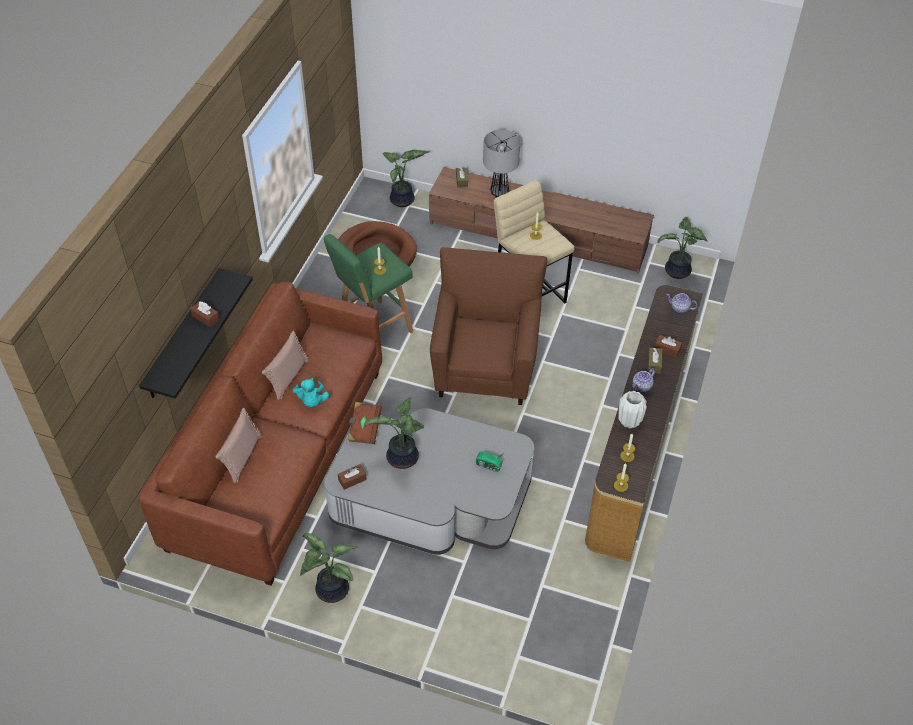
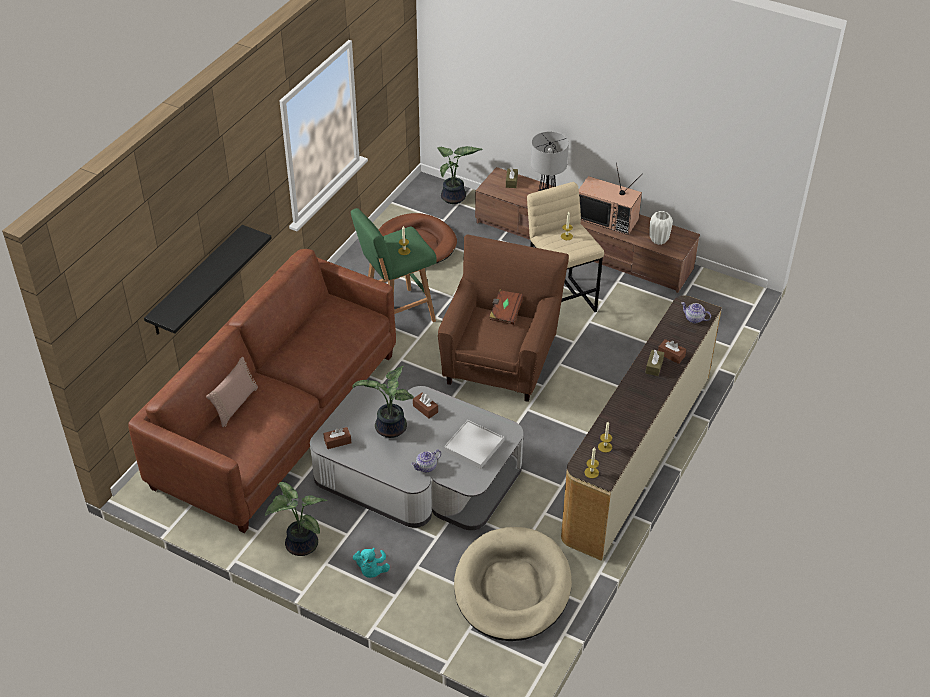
camera: 10 degrees right, 5 degrees down
(205, 317) = (219, 266): brown tissue box -> brown tissue box (425, 409)
(288, 377) = (295, 340): beige pillow -> none
(311, 401) = (312, 363): turquoise plush toy -> turquoise plush toy (371, 570)
(364, 428) = (360, 397): brown book -> brown book (506, 311)
(489, 465) = (474, 446): radio -> white tray
(550, 604) = (512, 587): none -> beige dog bed
(563, 208) = (608, 218): none -> television
(629, 421) = (615, 416): white vase -> white vase (659, 240)
(642, 386) = (636, 386): teapot -> teapot (426, 467)
(677, 272) = (718, 296): potted plant -> none

